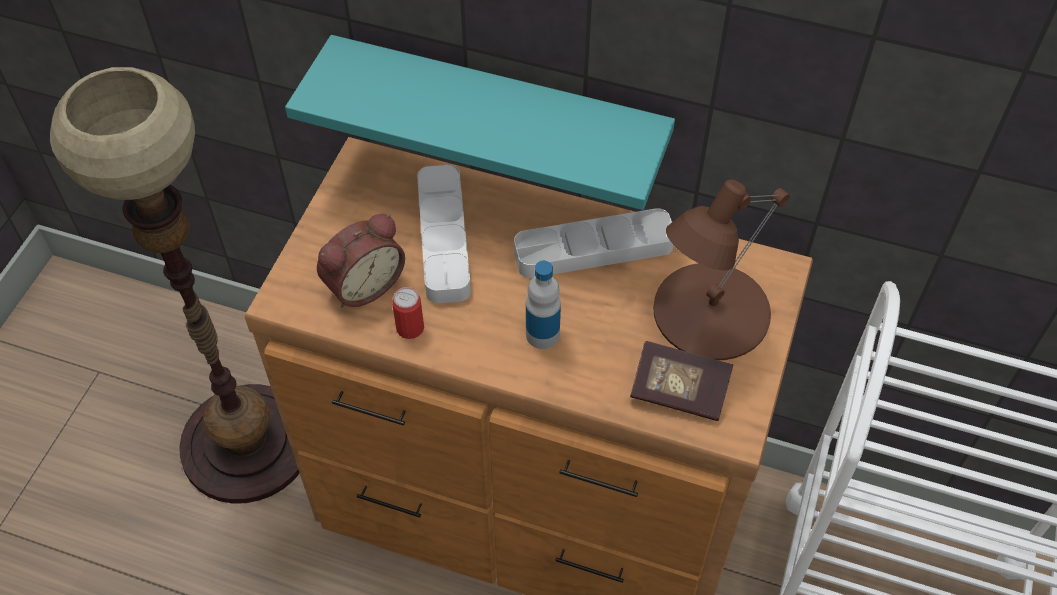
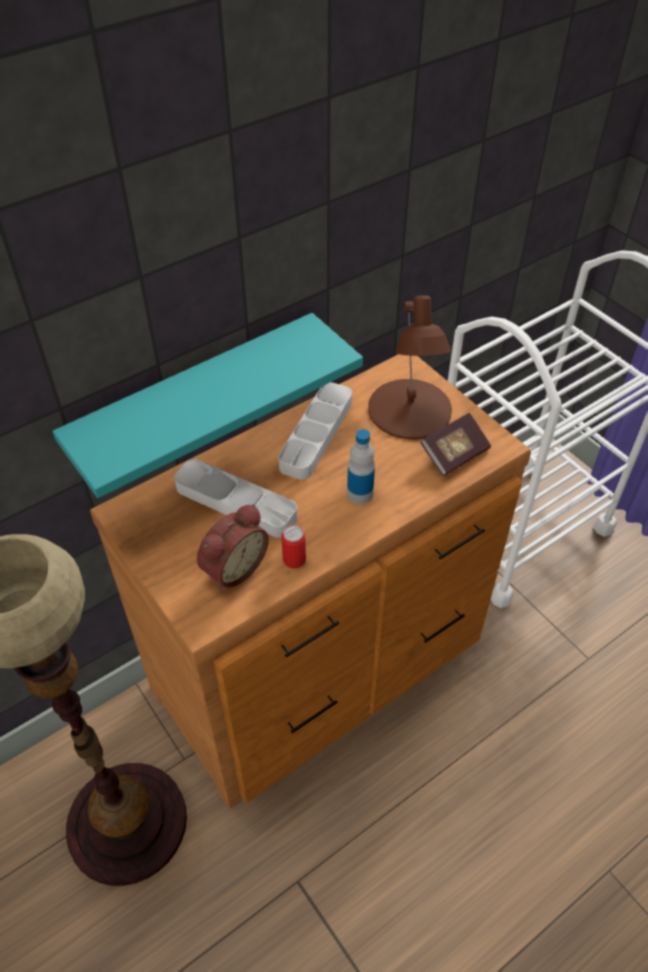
camera: 55 degrees left, 5 degrees down
(362, 284) = (232, 567): alarm clock -> alarm clock turned 45 degrees clockwise

